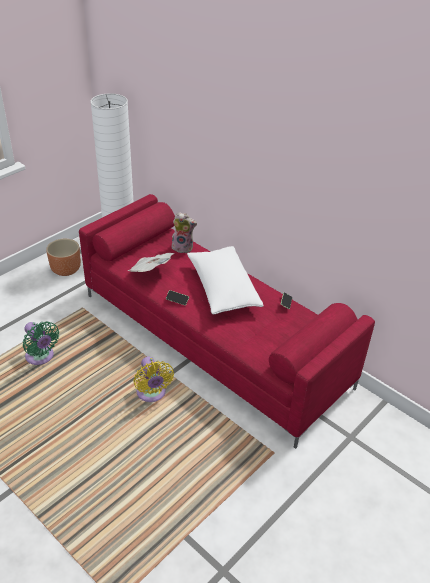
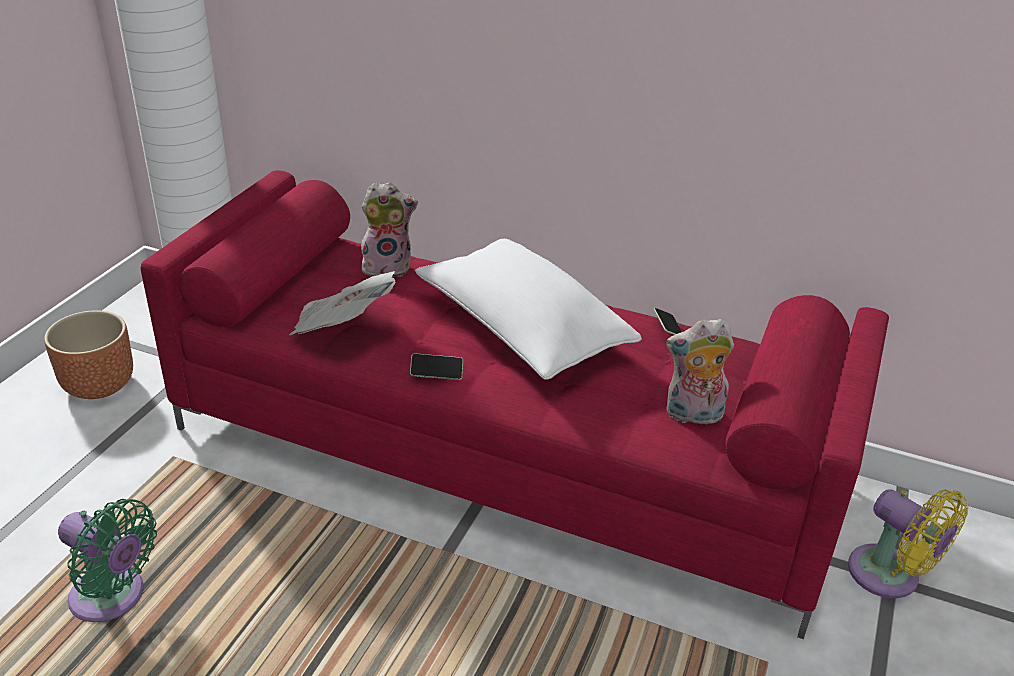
camera: 20 degrees left, 5 degrees down
(152, 394) = (429, 610): yellow fan -> yellow fan (890, 577)
(271, 343) = (692, 415): none -> plush toy

